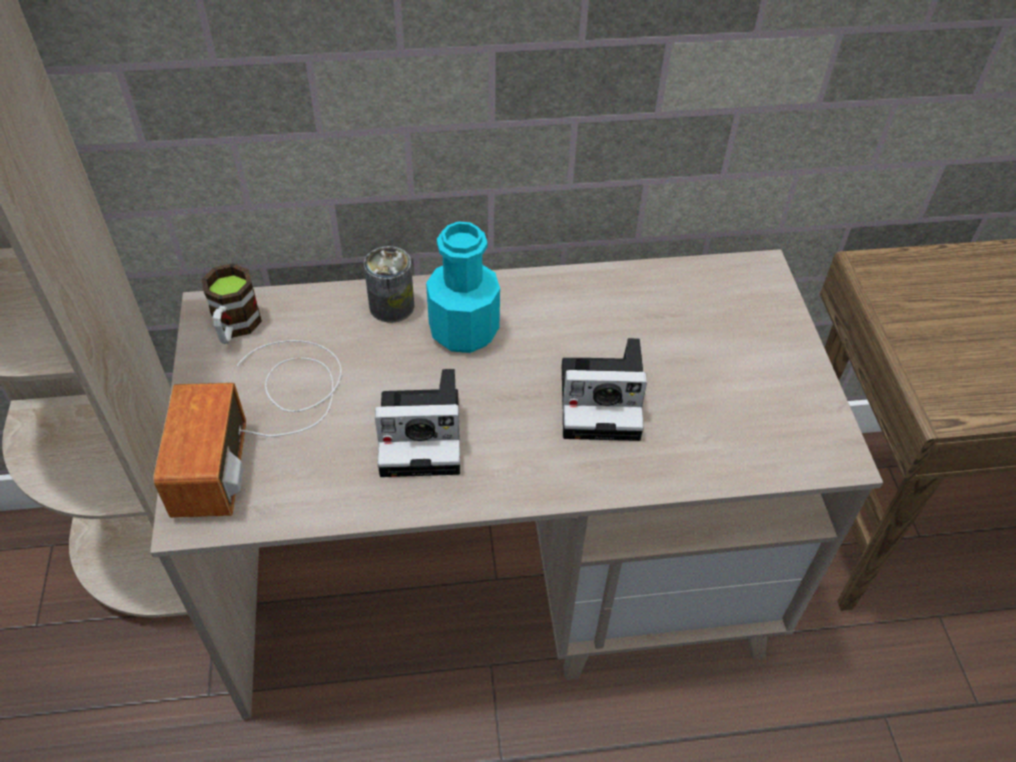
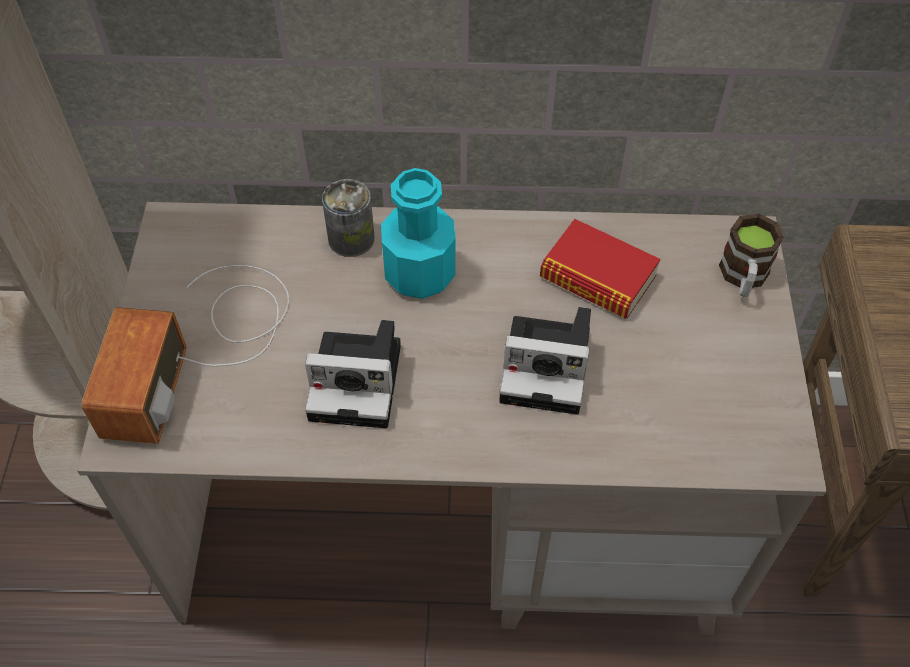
camera: 10 degrees right, 5 degrees up
(234, 327) = (191, 245): mug -> mug (743, 278)
(632, 317) = (597, 277): none -> book

